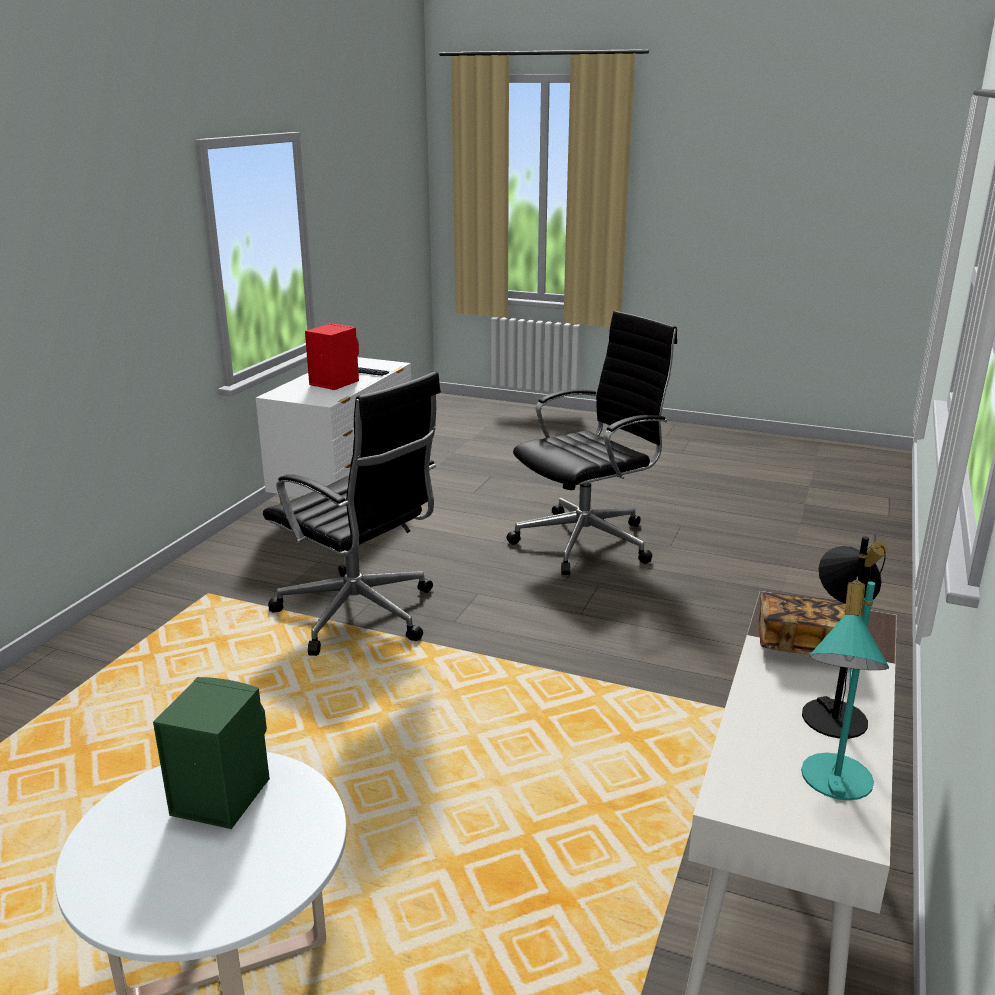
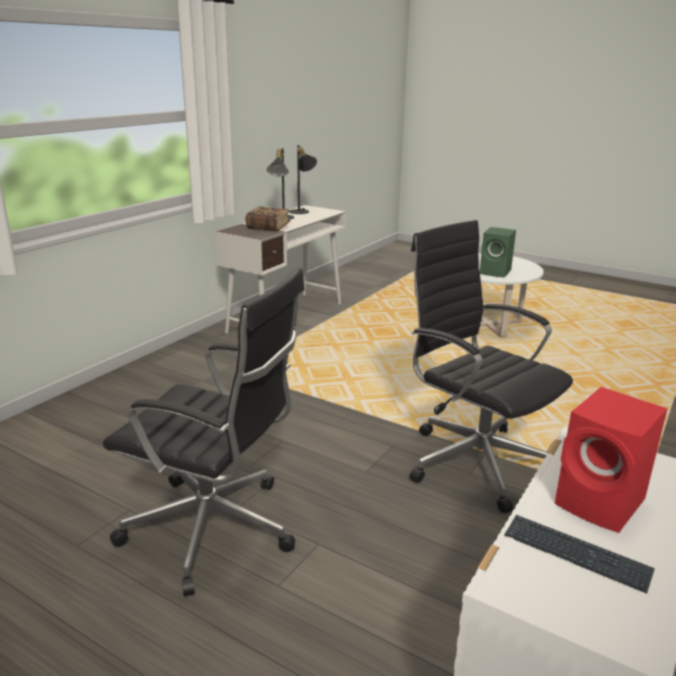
camera: 170 degrees left, 0 degrees up
(588, 541) = (215, 530): black office chair -> black office chair turned 135 degrees counterclockwise
(831, 784) = (302, 211): turquoise table lamp -> black table lamp

